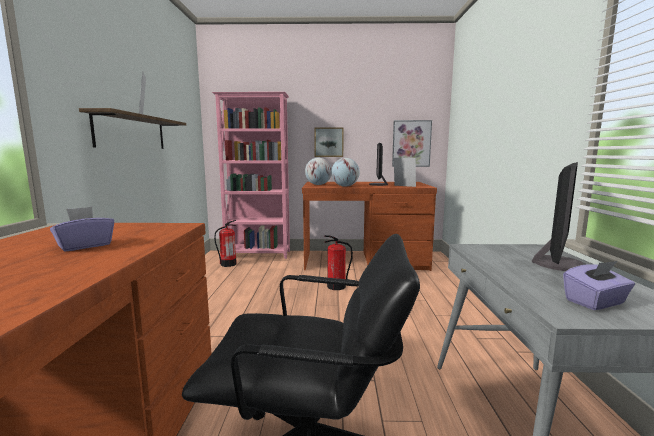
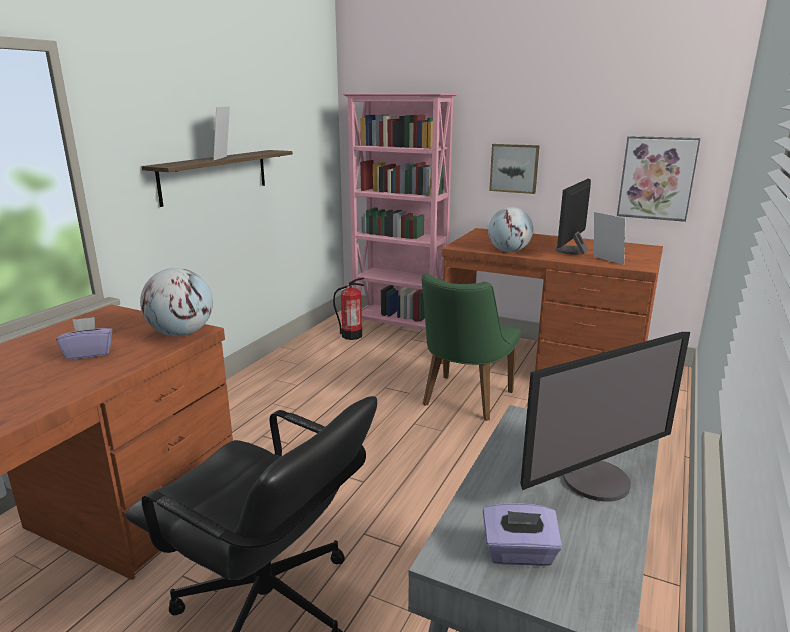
camera: 25 degrees right, 10 degrees up
(318, 185) = (476, 241): globe -> globe (181, 333)
(336, 286) = (463, 401): fire extinguisher -> green chair

